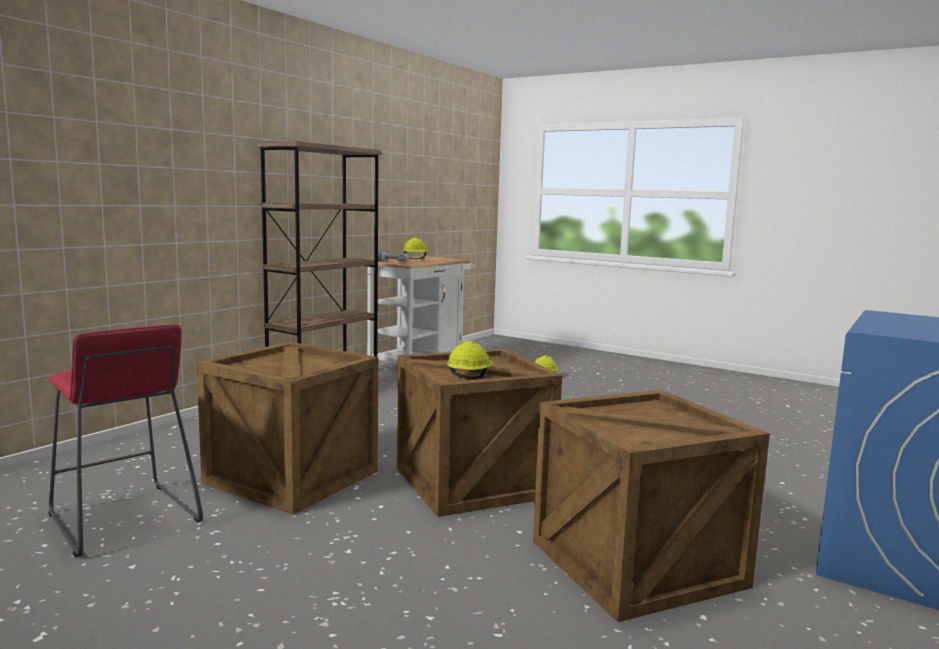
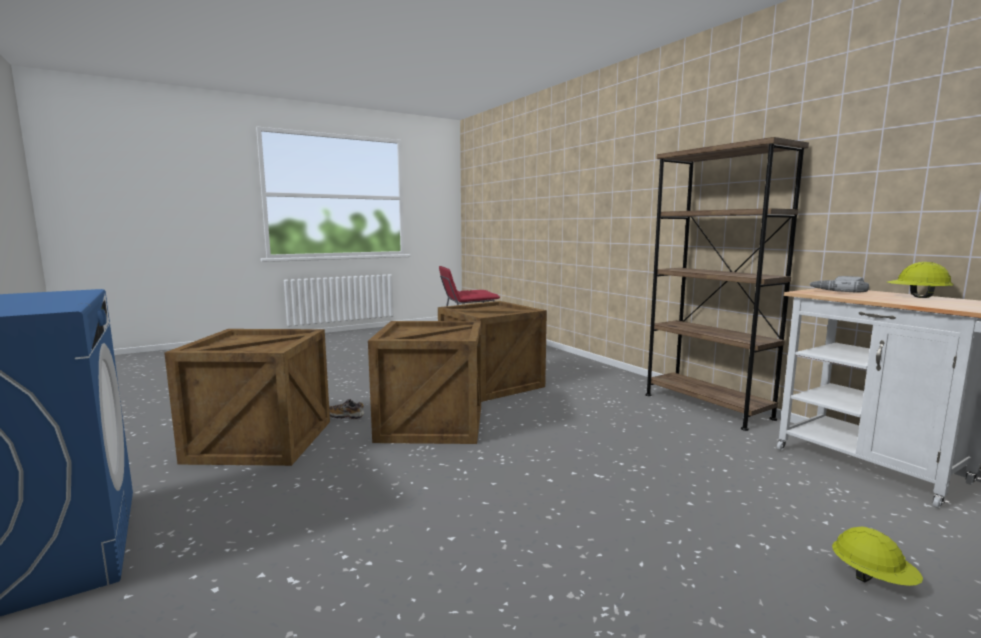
camera: 115 degrees right, 0 degrees up
(469, 377) = (412, 331): yellow hard hat -> none
(506, 537) = (345, 417): none -> shoe

